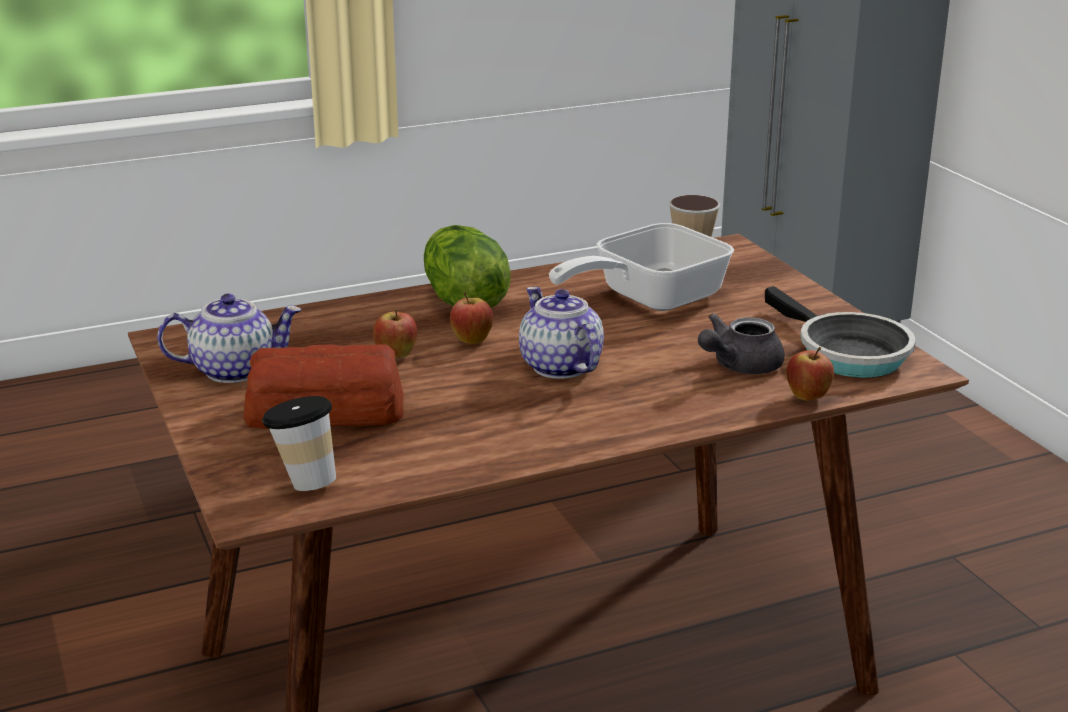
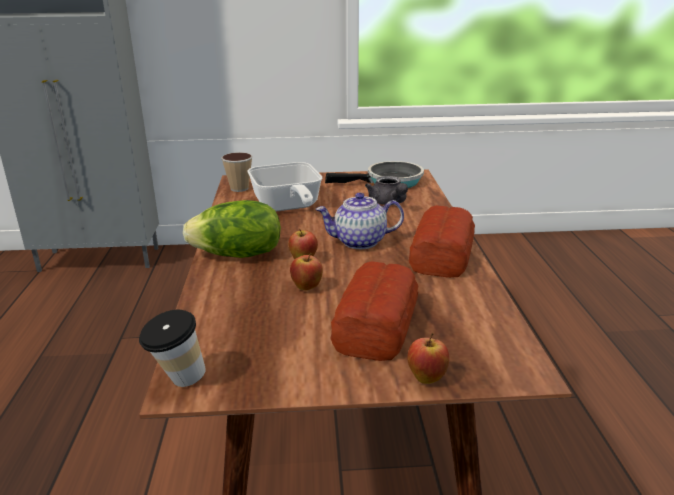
camera: 70 degrees left, 0 degrees up
(235, 370) = (279, 357): teapot -> none
(304, 481) = (485, 345): cup -> cup (177, 381)
(556, 429) = (441, 255): none -> bread
(808, 398) = (432, 197): apple -> apple (426, 378)

